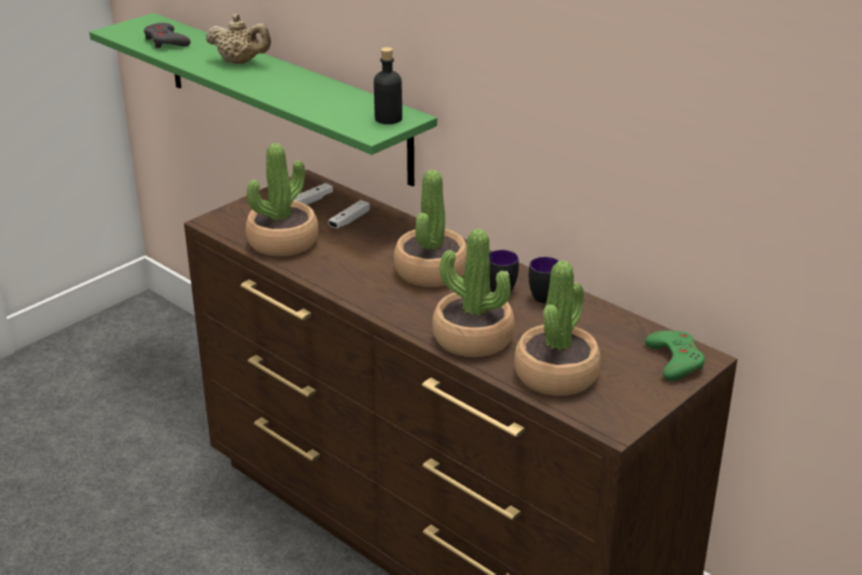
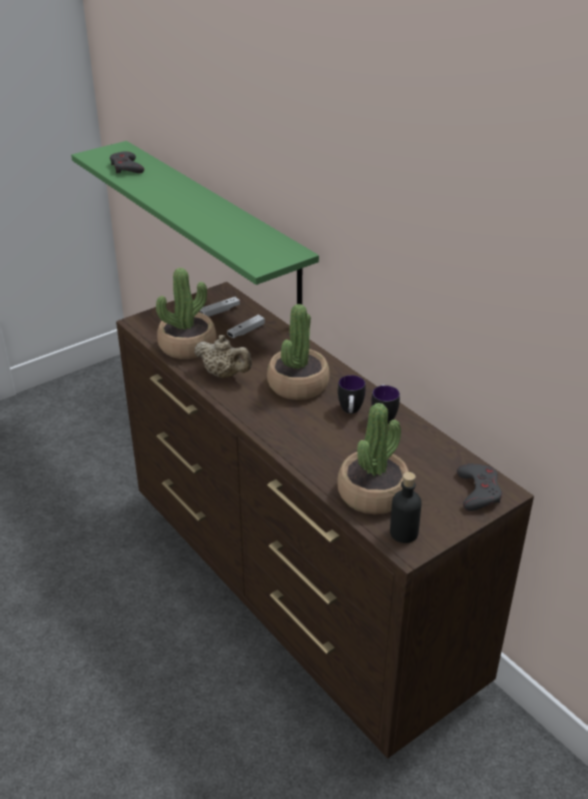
camera: 10 degrees right, 5 degrees up
(240, 62) = (178, 191): beige teapot -> beige teapot (224, 374)
(388, 119) = (278, 253): black bottle -> black bottle (403, 533)
(472, 338) = (313, 451): potted plant -> none
(675, 360) = (478, 491): green game controller -> grey game controller

